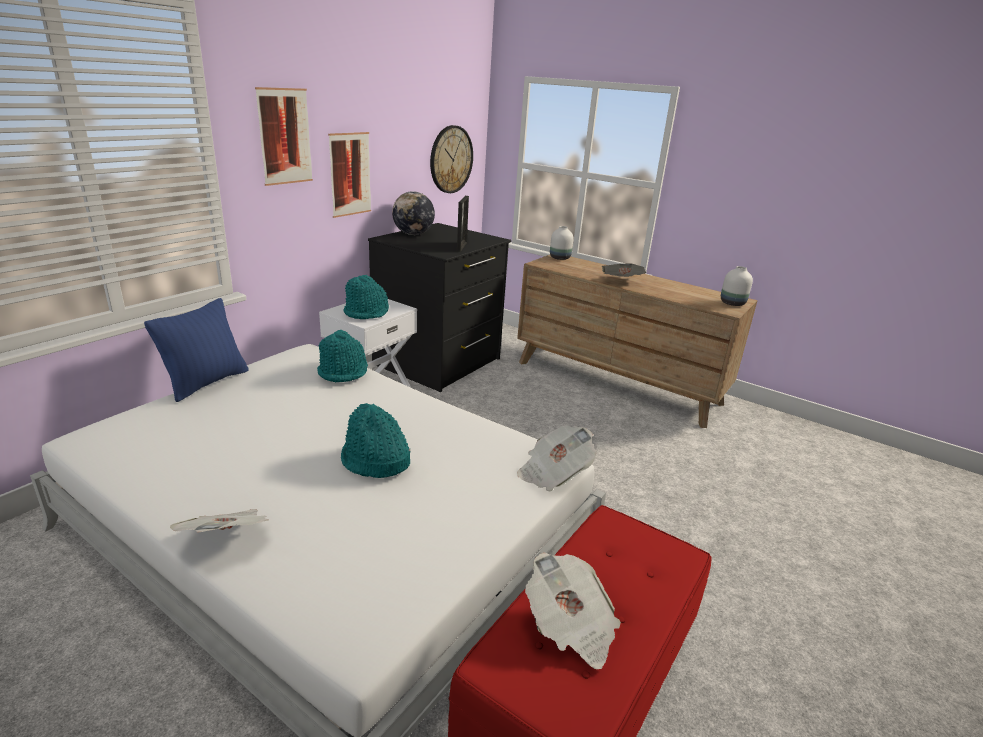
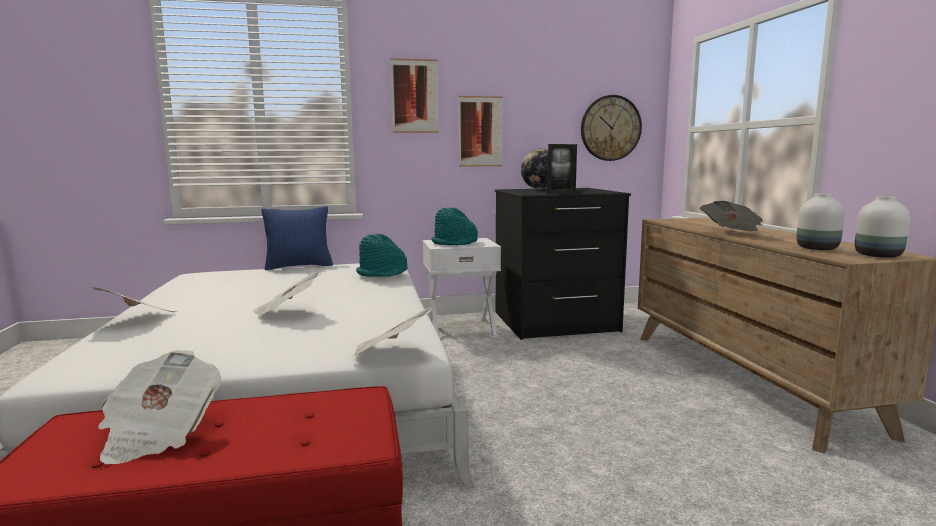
camera: 45 degrees right, 15 degrees down
(374, 461) = (287, 312): turquoise hat -> newspaper
(559, 258) = (698, 219): white vase -> white vase (816, 248)

